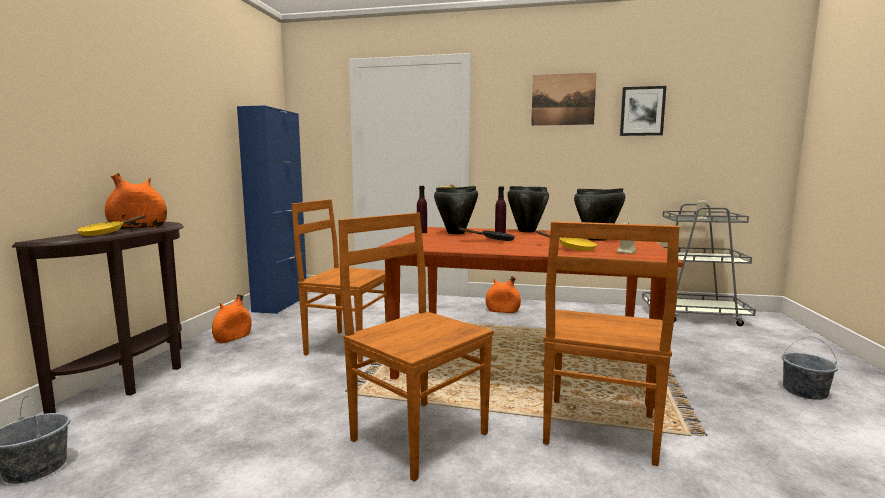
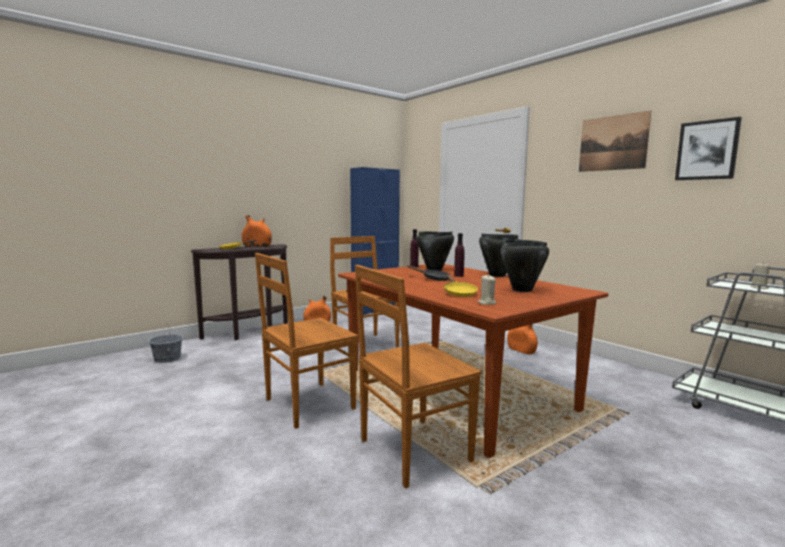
camera: 40 degrees right, 0 degrees up
(417, 435) = (307, 404): brown chair -> brown chair turned 120 degrees counterclockwise
(804, 391) = (709, 523): grey bucket -> none

